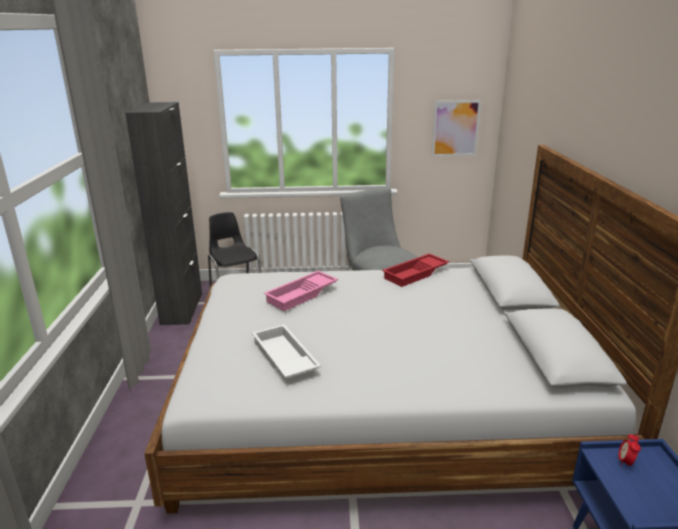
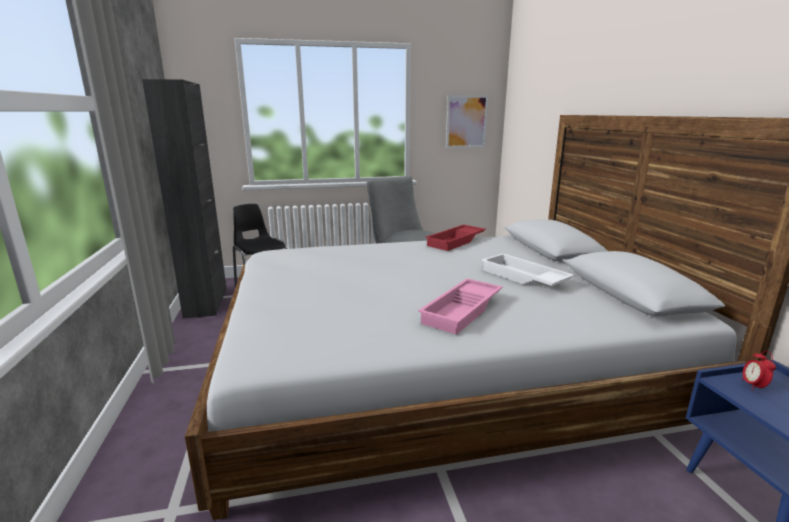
camera: 10 degrees left, 5 degrees down
(283, 358) = (348, 314): white tray -> white tray (523, 277)
(302, 295) = (349, 260): pink tray -> pink tray (463, 311)

